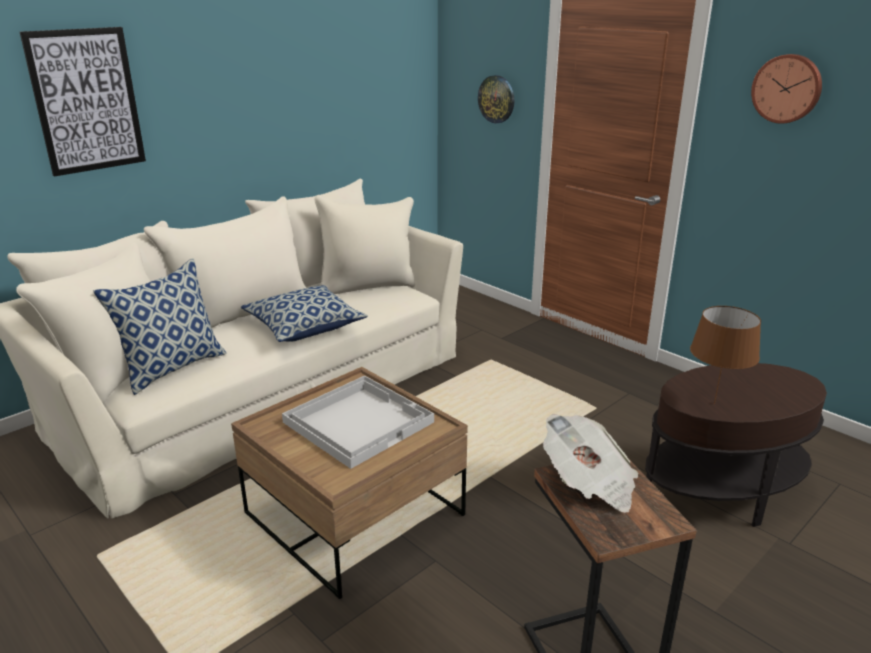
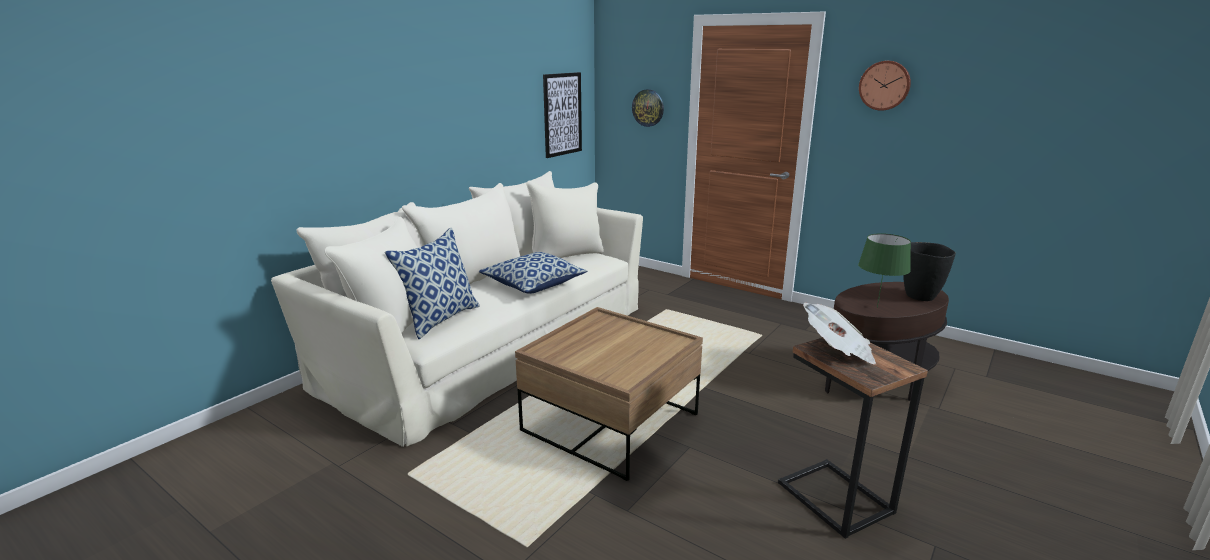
camera: 10 degrees left, 5 degrees down
(86, 101) = (349, 103): picture -> picture (562, 114)
(358, 421) = (616, 342): white tray -> none
(714, 403) = (877, 307): brown table lamp -> green table lamp
(786, 391) = (921, 296): none -> black vase

